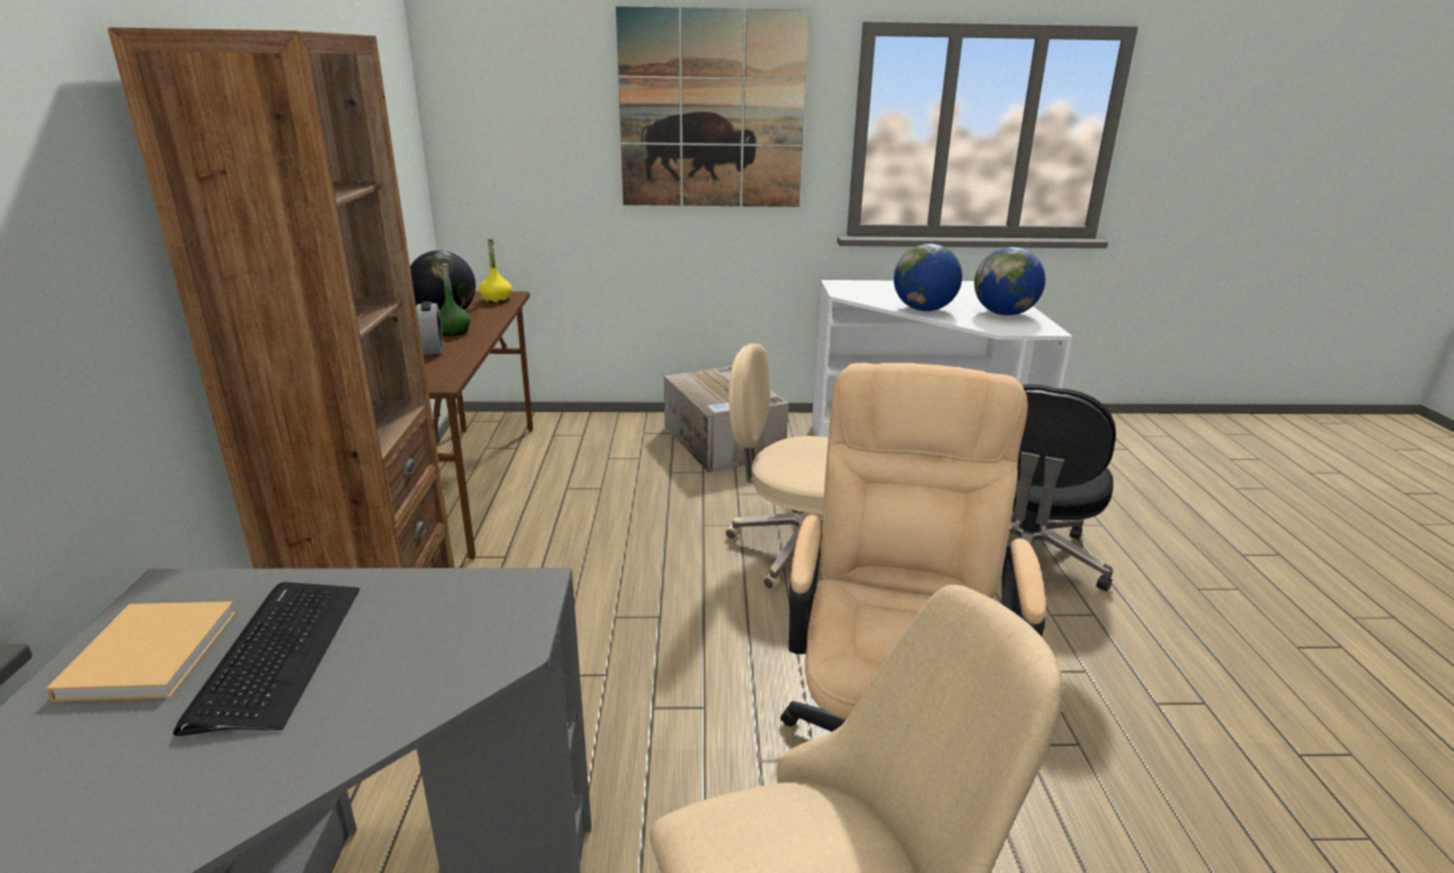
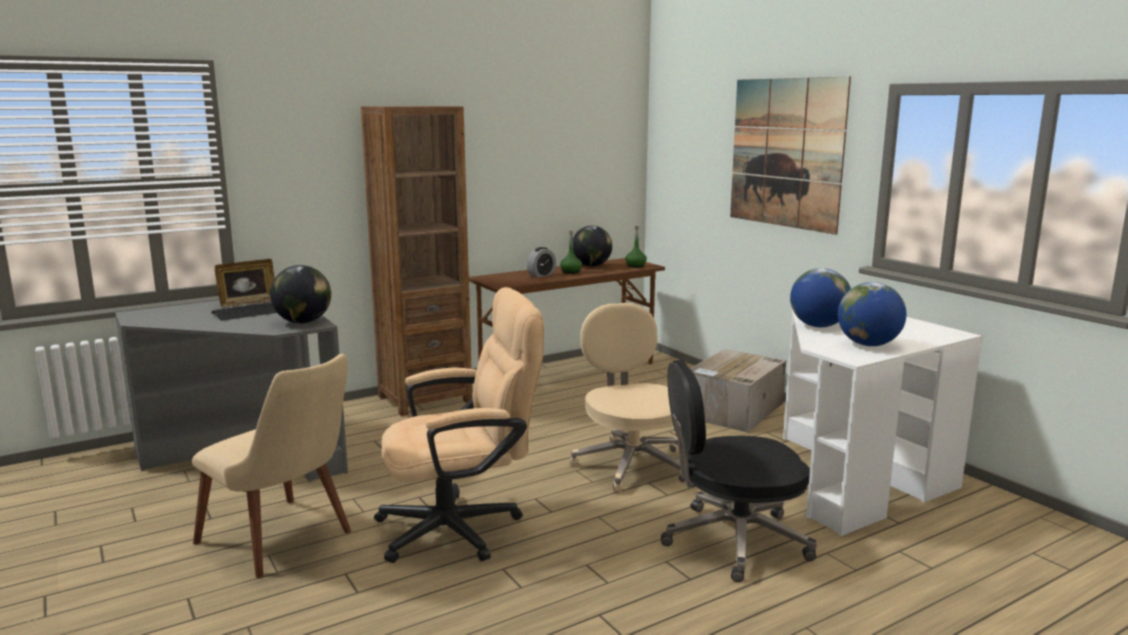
camera: 60 degrees right, 10 degrees down
(153, 651) = (248, 303): beige book -> picture frame
(485, 601) = (303, 322): none -> globe
(496, 300) = (635, 266): yellow bottle -> green bottle

